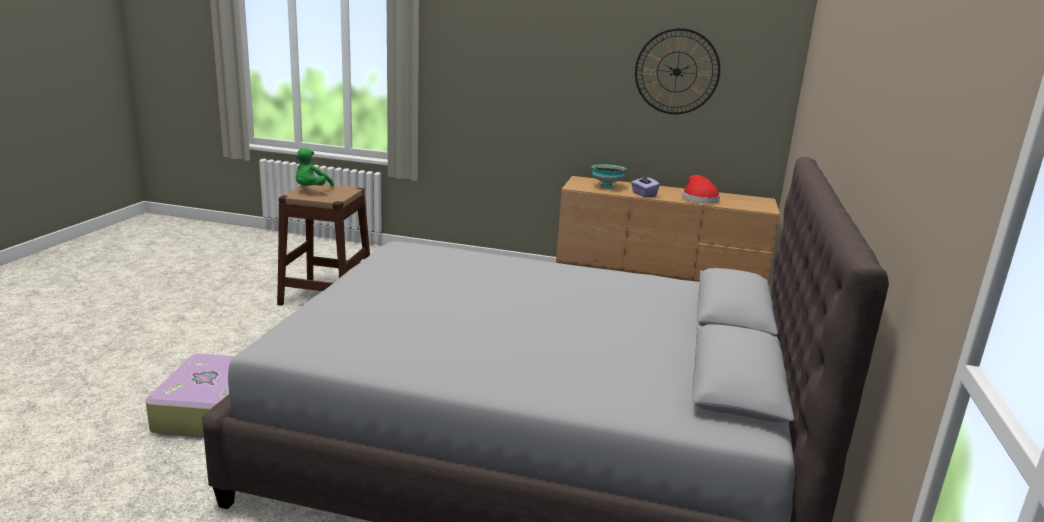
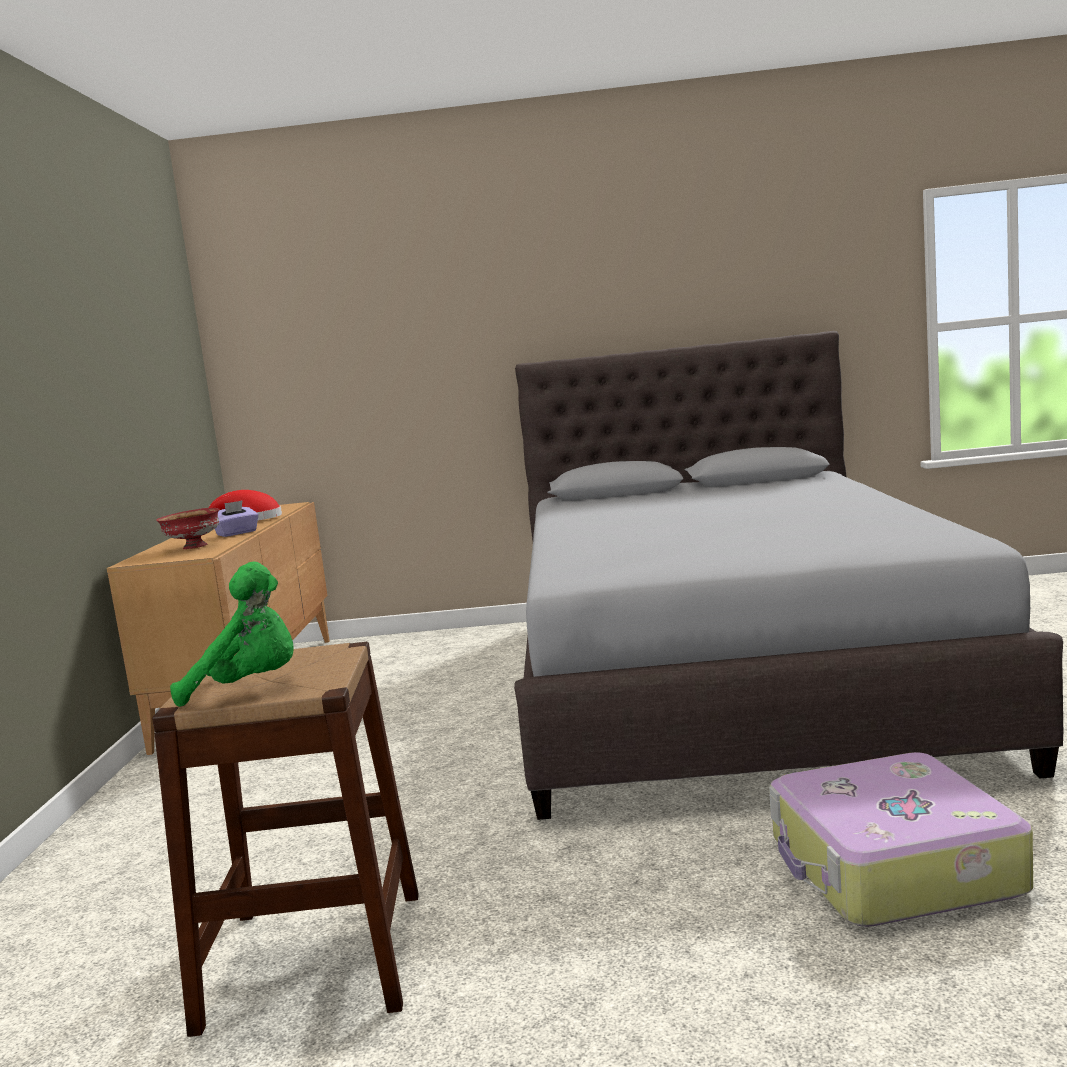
camera: 100 degrees left, 10 degrees down
(606, 187) = (193, 547): turquoise bowl -> red bowl
(677, 72) = (138, 358): wall clock -> none

